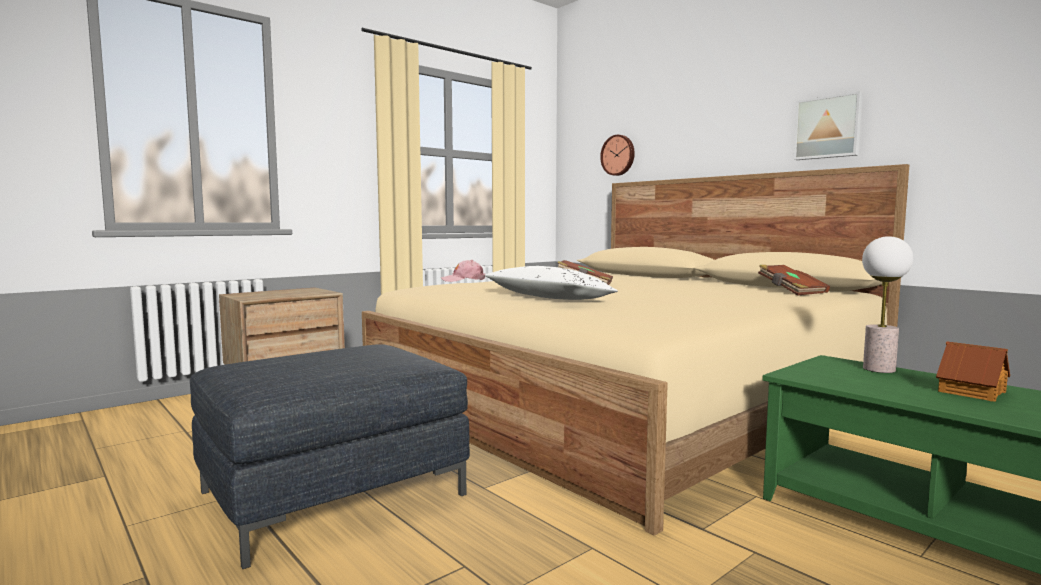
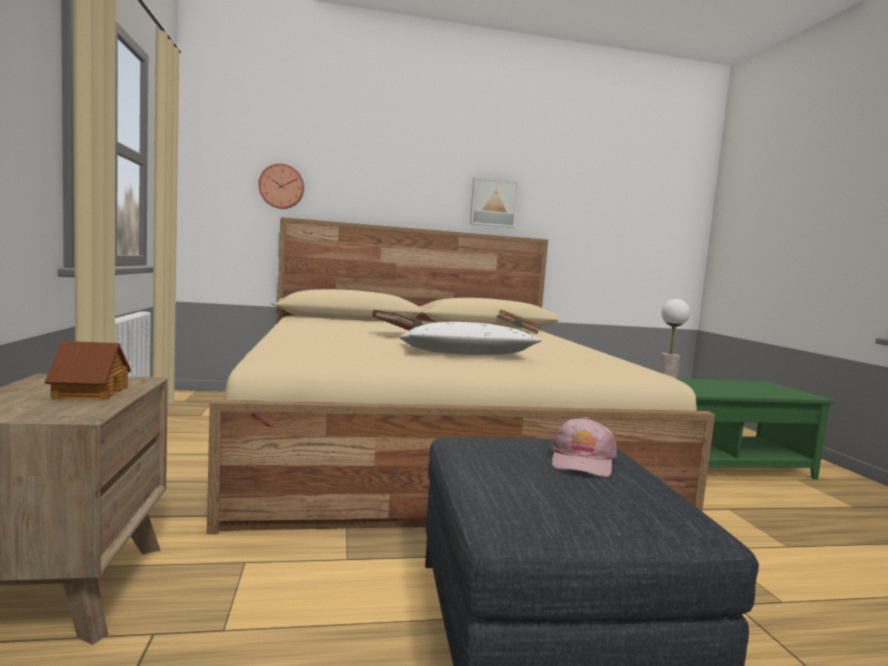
camera: 60 degrees left, 0 degrees up
(463, 280) = (297, 340): pink cap -> pink cap (582, 461)
(970, 391) = (722, 385): toy house -> toy house (89, 393)

